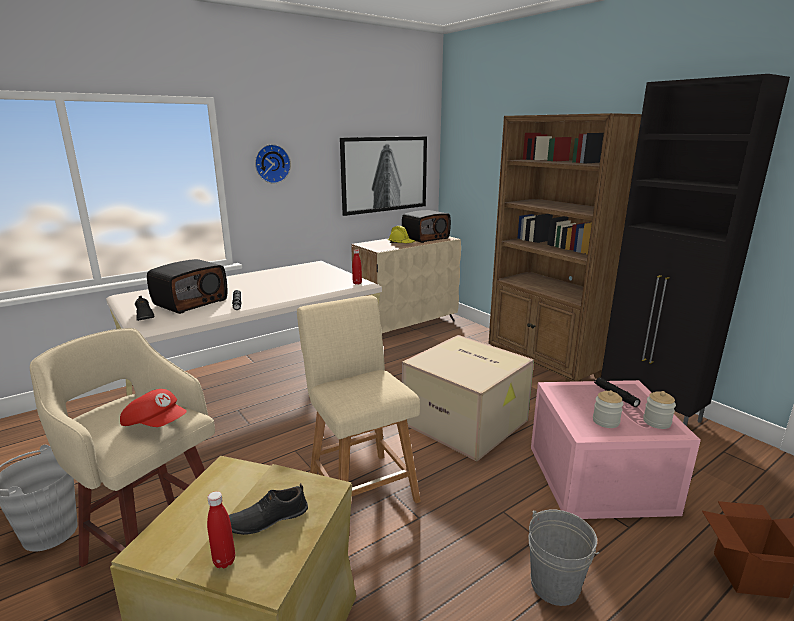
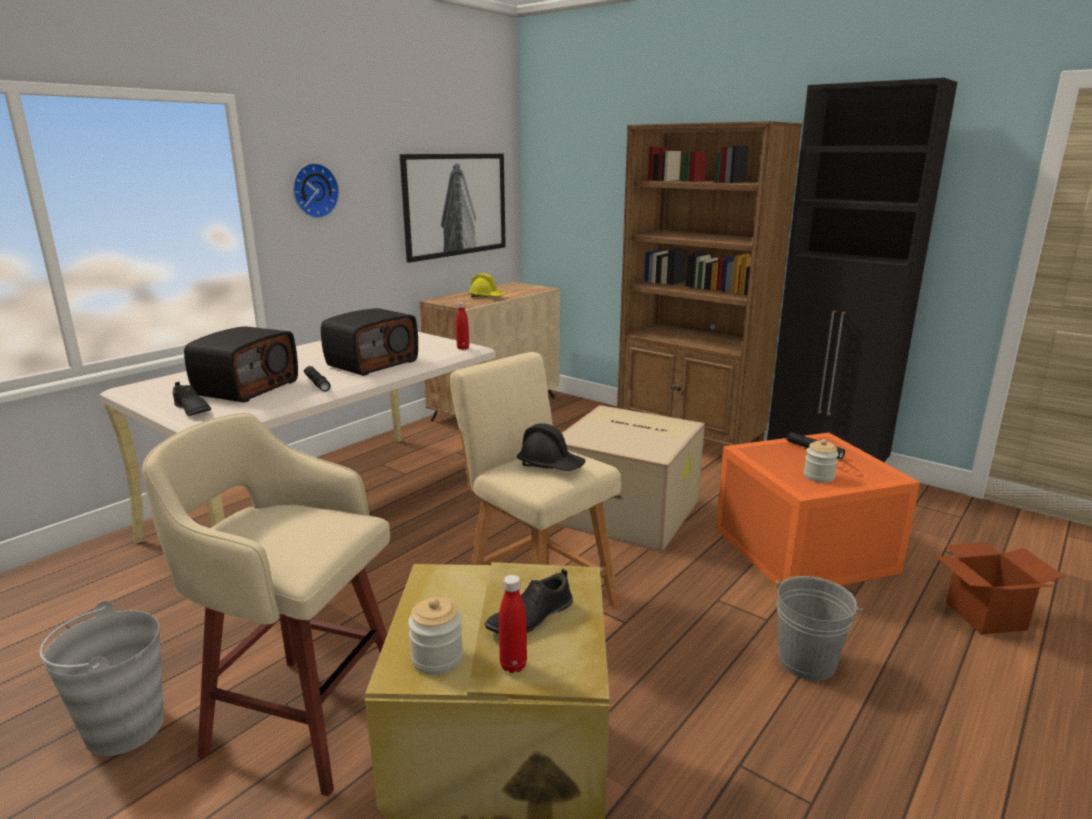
camera: 15 degrees left, 0 degrees up
(156, 424) = (326, 532): red cap -> none
(364, 386) = (550, 465): none -> black hard hat
(425, 238) = (513, 289): radio -> radio (372, 363)
(596, 477) = (800, 549): pink storage box -> orange storage box
(657, 422) = (869, 471): jar -> jar (437, 658)

